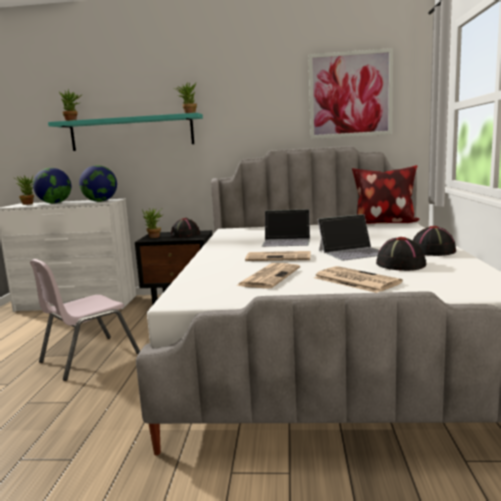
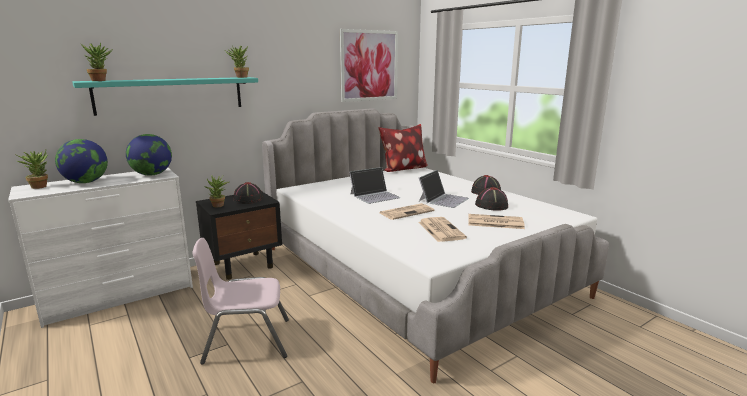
camera: 40 degrees left, 5 degrees up
(89, 357) = (247, 341): pink chair -> pink chair turned 75 degrees clockwise

